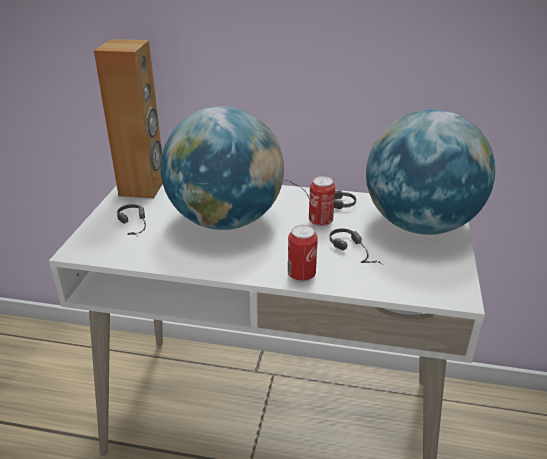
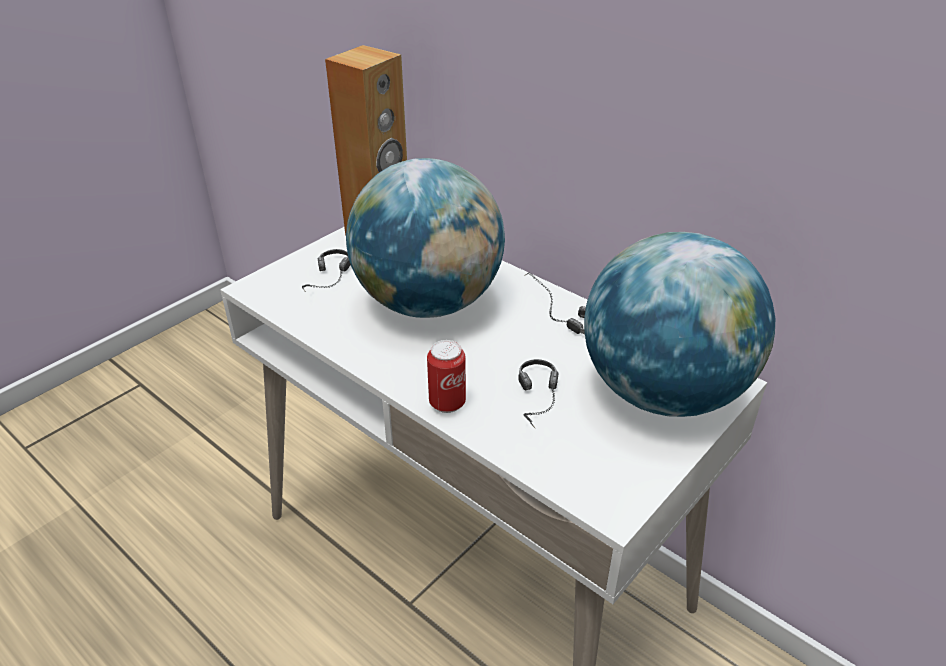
camera: 30 degrees right, 5 degrees up
(320, 221) = (537, 342): can -> none

